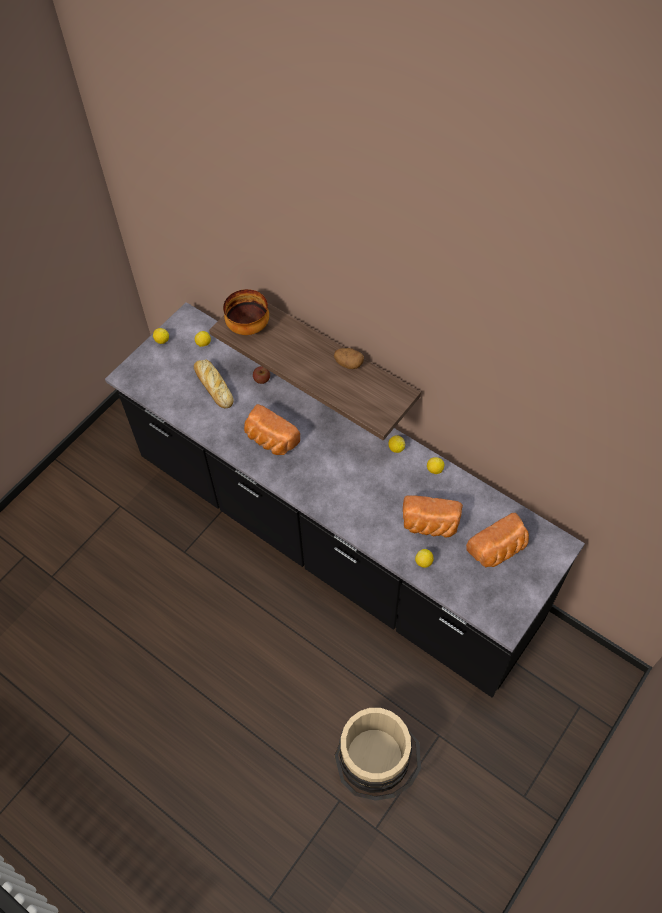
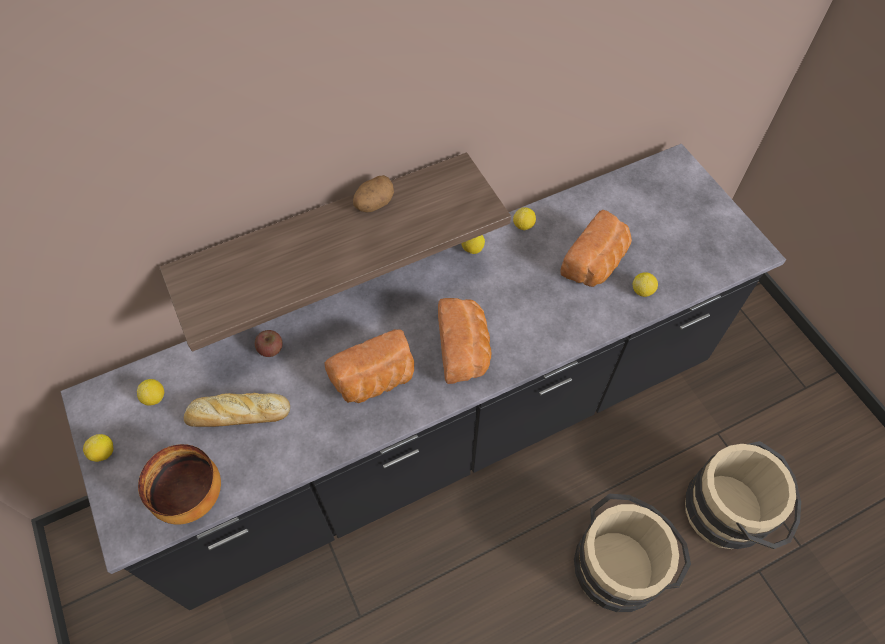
camera: 65 degrees left, 0 degrees up
(247, 326) = (223, 292): bowl -> bowl (190, 497)
(296, 697) = (619, 563): none -> beige bucket
(498, 550) = (657, 216): bread -> bread (464, 350)

